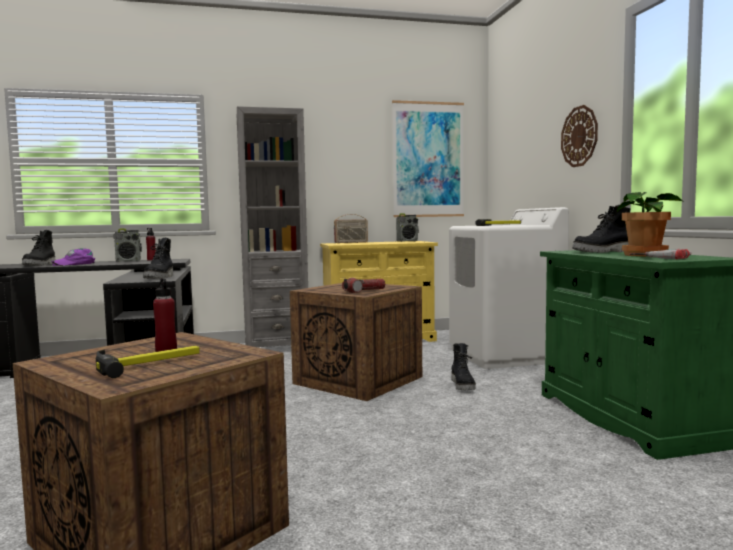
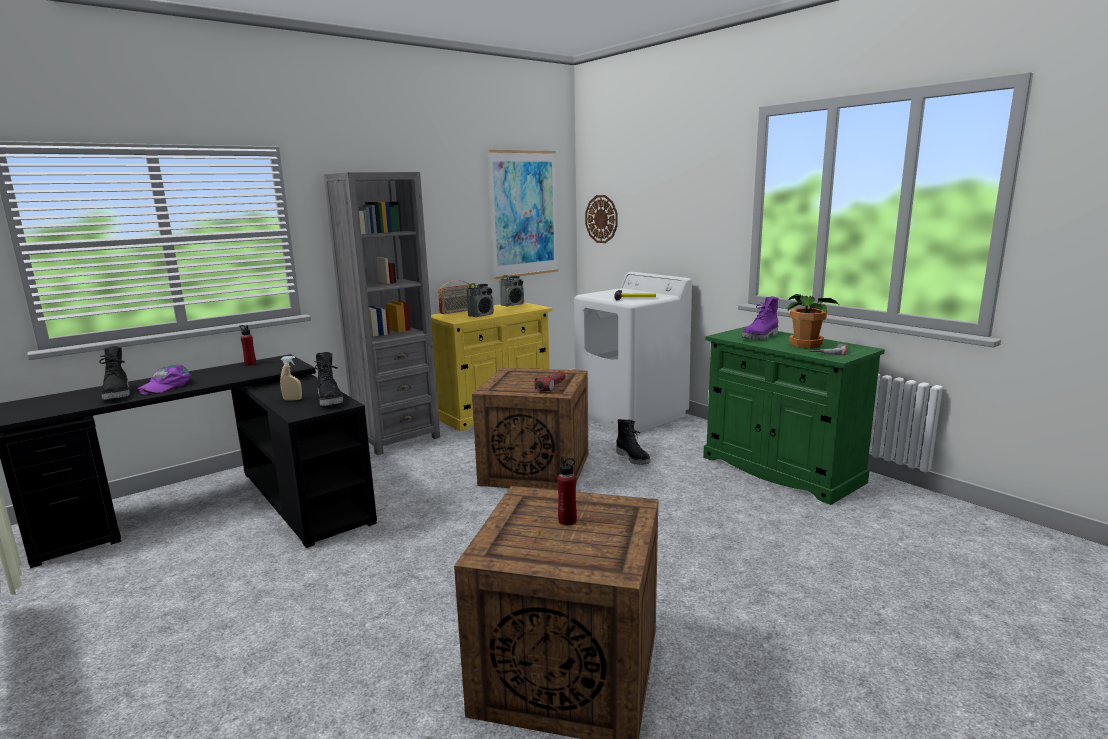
camera: 25 degrees left, 10 degrees up
(128, 261) = (224, 370): radio -> radio (481, 315)
(138, 276) = (292, 400): none -> beige spray bottle
(149, 364) = (584, 538): hammer -> none
(579, 136) = (702, 212): wall clock -> wall clock (601, 219)
(602, 252) = (760, 337): black boot -> purple boot

